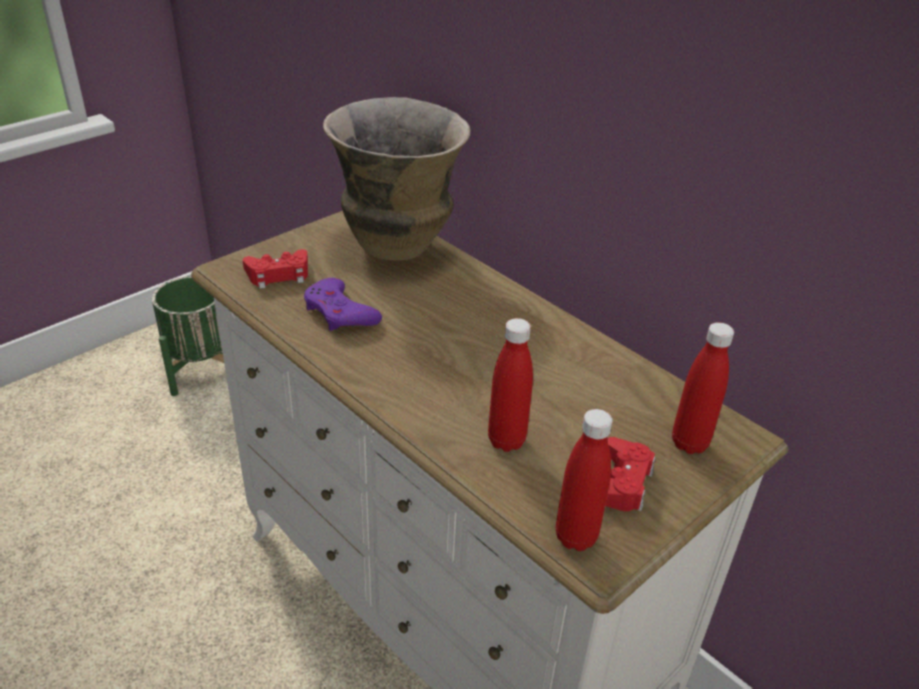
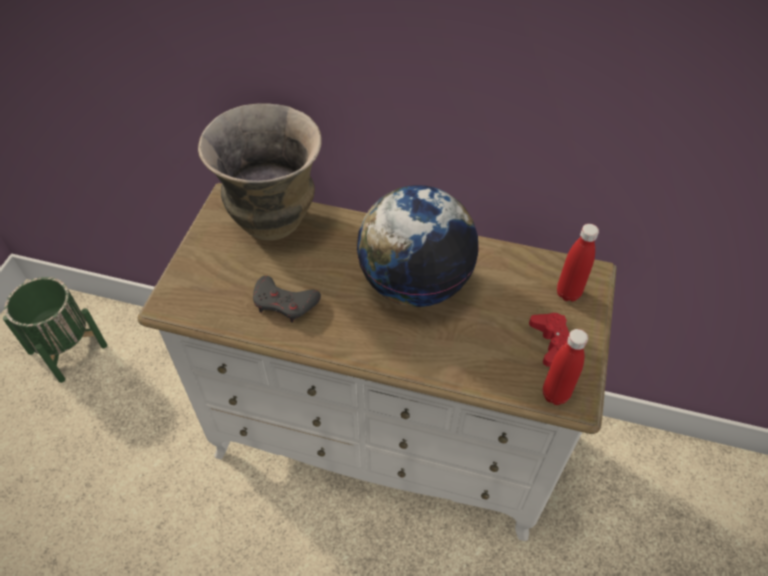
camera: 30 degrees left, 15 degrees up
(278, 274) = (211, 291): red game controller -> none
(340, 312) = (284, 302): purple game controller -> grey game controller
(498, 353) = (414, 283): none -> globe
(506, 440) = (470, 348): red bottle -> none

